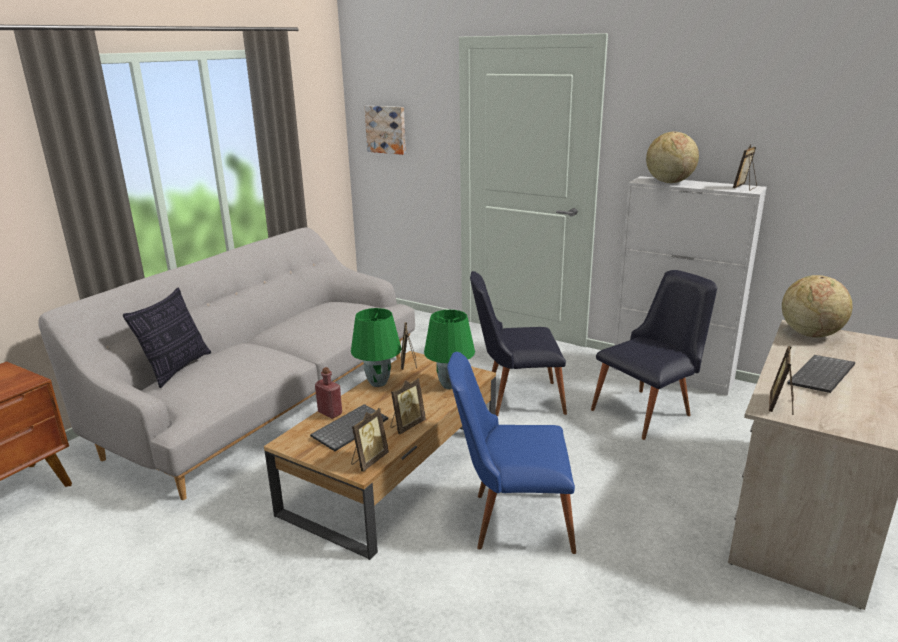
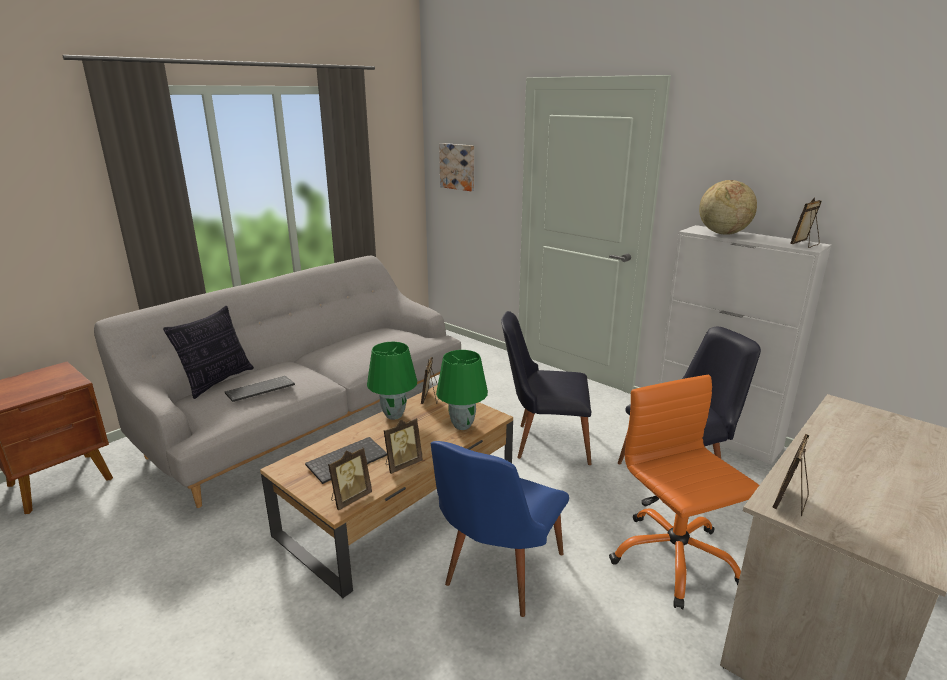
camera: 10 degrees right, 0 degrees up
(330, 413) = (335, 442): red bottle -> none
(511, 520) = (497, 575): blue chair -> blue chair turned 75 degrees counterclockwise
(665, 484) = (673, 559): none -> orange office chair
(809, 334) = (855, 415): globe -> none
(822, 376) = (854, 470): keyboard -> keyboard (260, 391)

